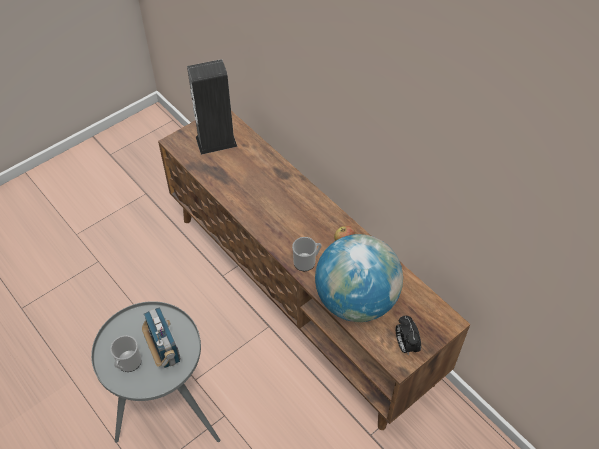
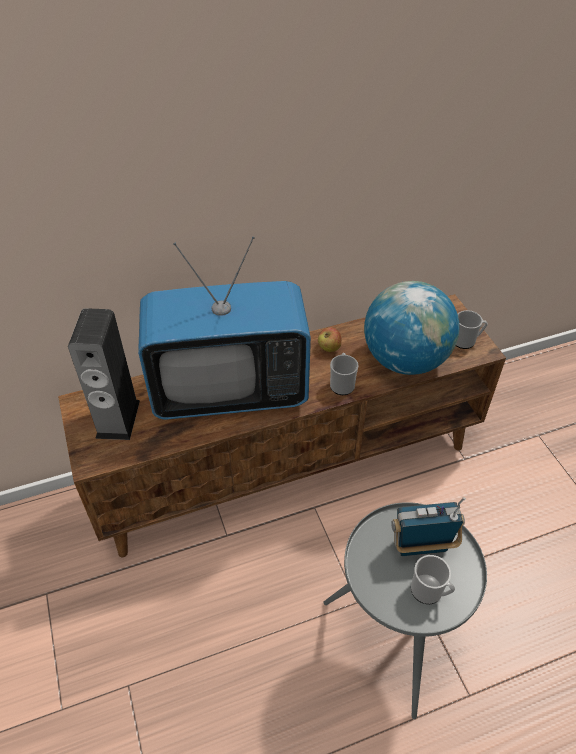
camera: 70 degrees left, 5 degrees down
(268, 193) = (230, 391): none -> television
(405, 345) = (466, 341): alarm clock -> mug

